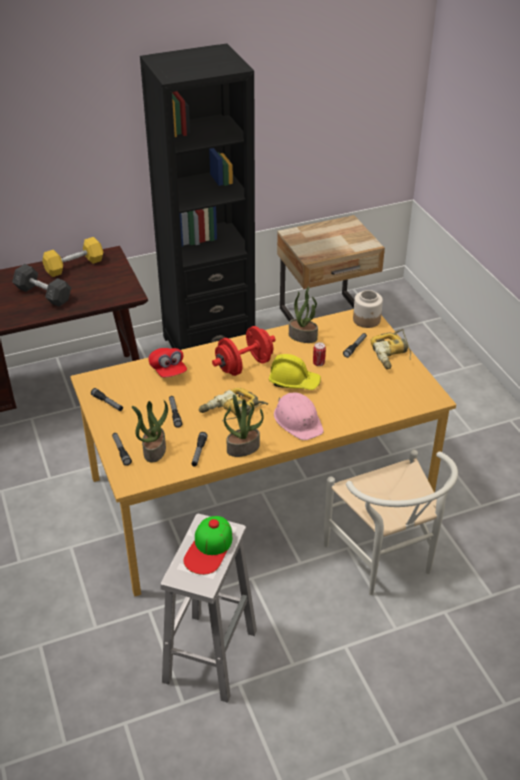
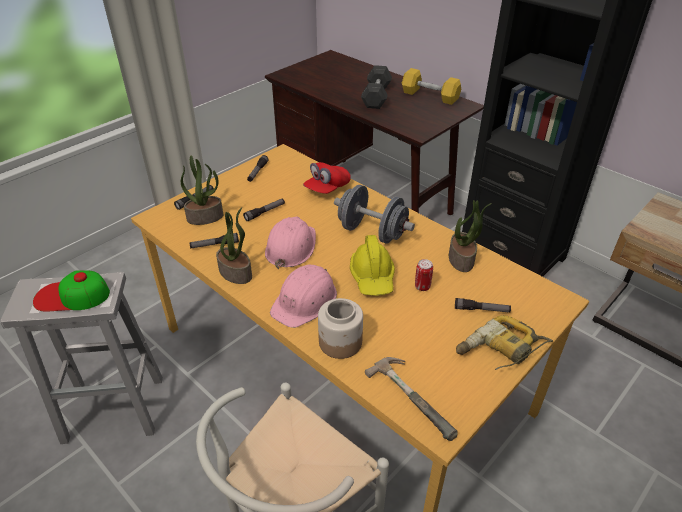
camera: 65 degrees right, 0 degrees up
(232, 411) = (291, 247): power drill -> pink hard hat
(244, 365) = (372, 232): red dumbbell -> grey dumbbell
(367, 320) = (549, 304): jar -> jar (340, 342)
(408, 399) = (417, 396): none -> hammer

